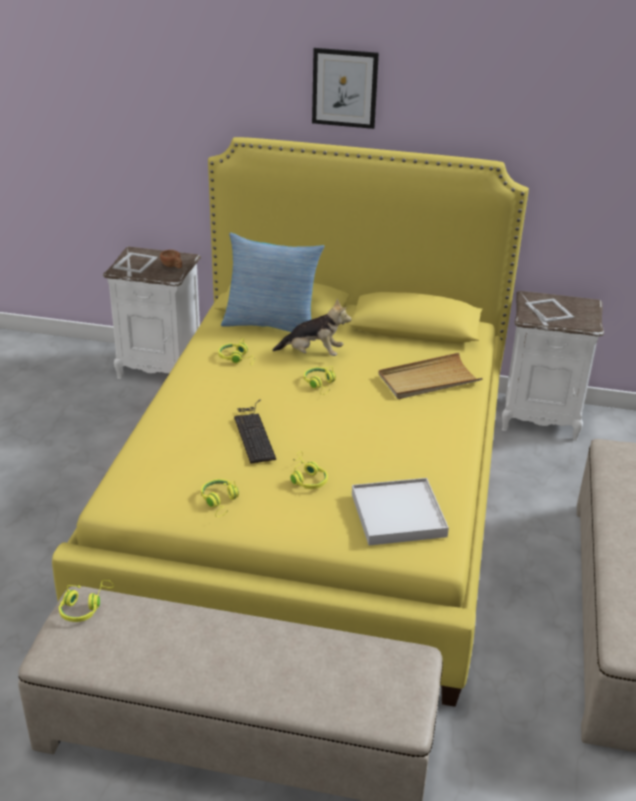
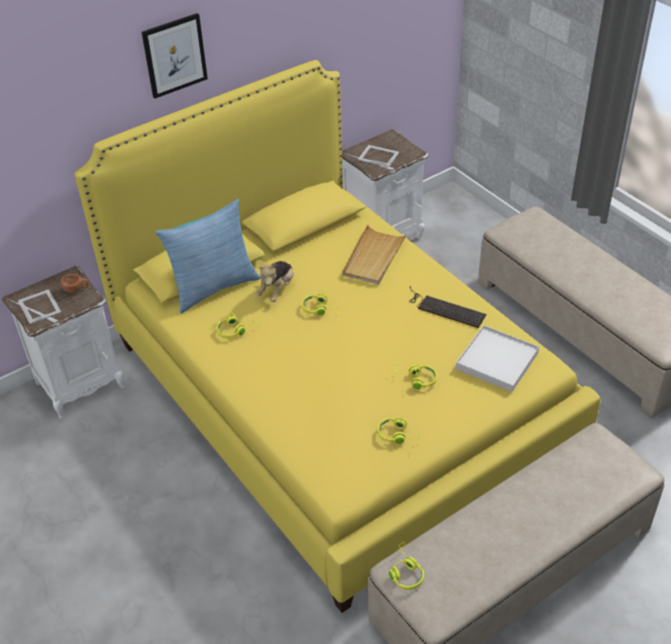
camera: 45 degrees left, 10 degrees up
(254, 432) = (340, 374): keyboard -> keyboard (444, 308)
(313, 354) = (277, 290): plush toy -> plush toy turned 150 degrees clockwise

